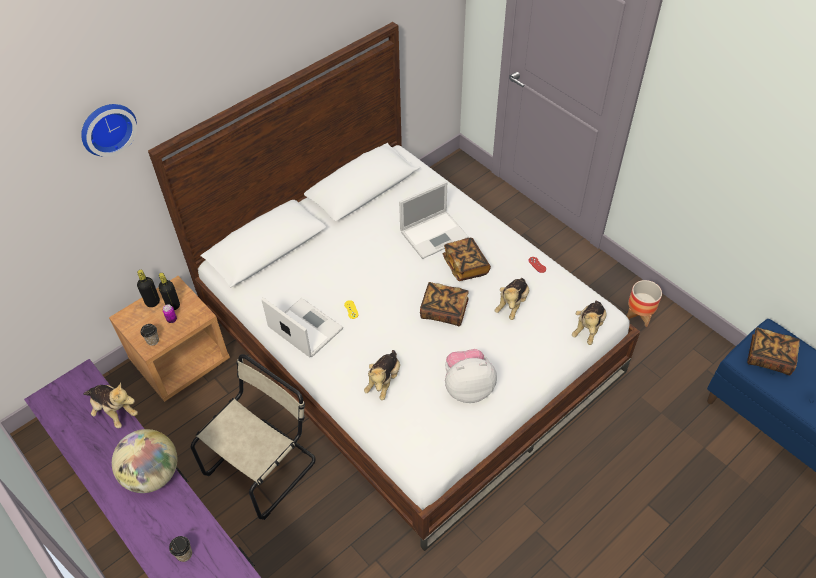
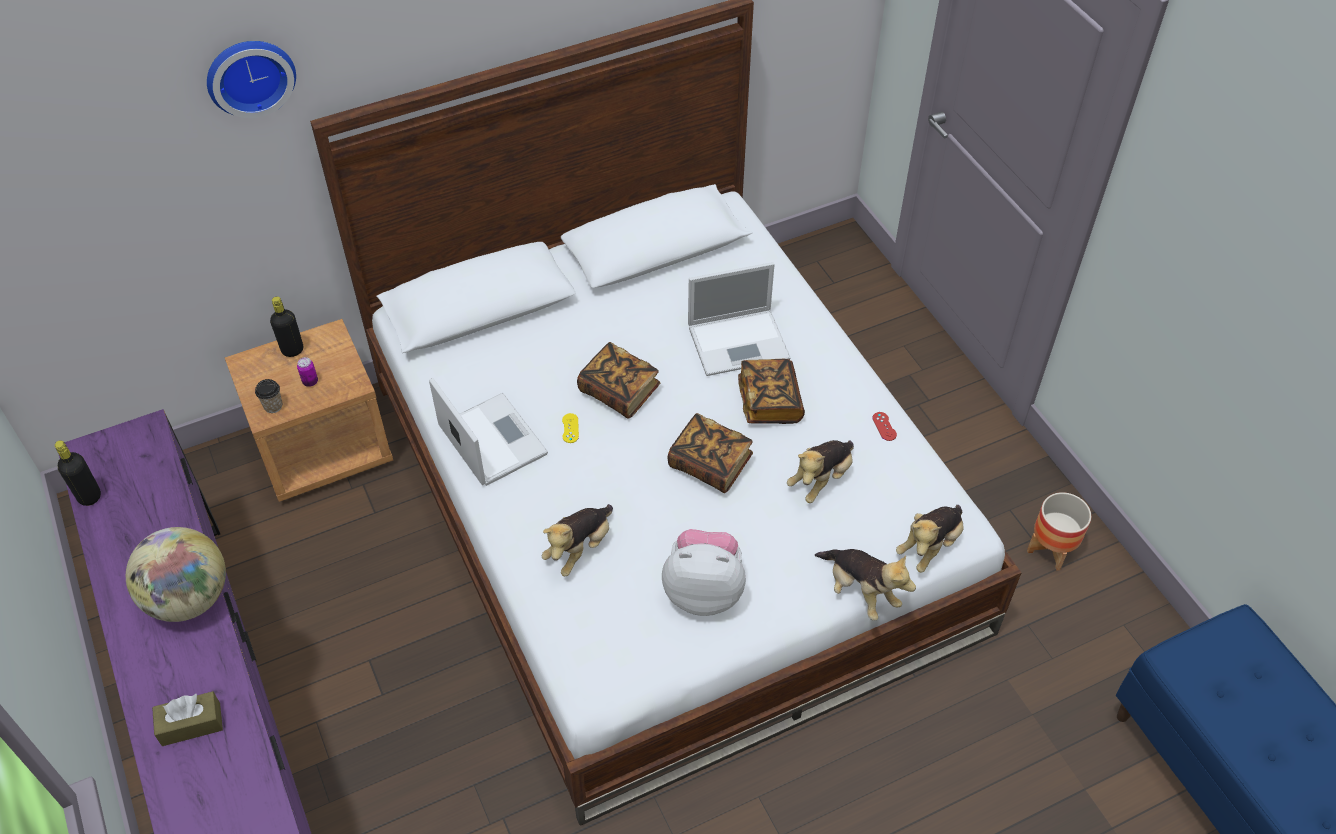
camera: 15 degrees right, 0 degrees up
(114, 411) = (169, 493): plush toy -> plush toy (860, 591)
(173, 305) = (319, 361): black bottle -> black bottle (89, 496)
(184, 554) = (191, 724): cup -> brown tissue box
(264, 465) = (389, 632): beige chair -> none
(769, 358) = (1223, 669): book -> book (619, 391)

